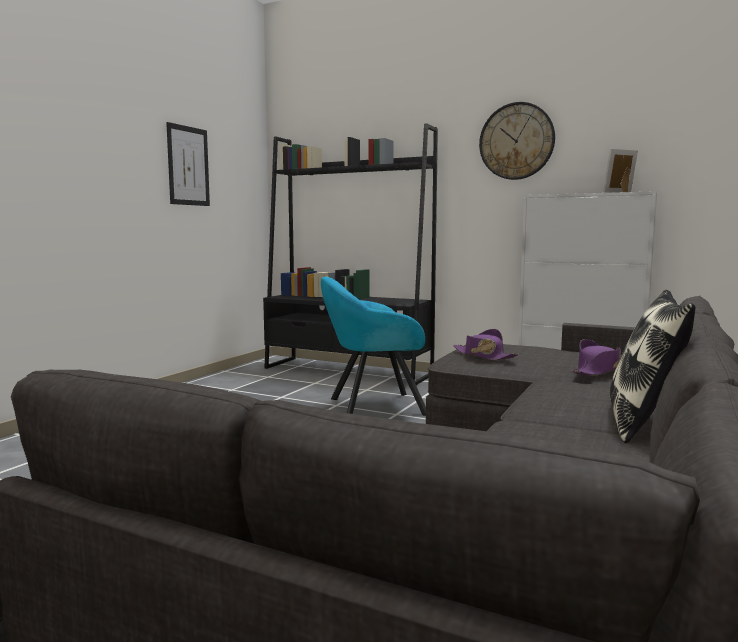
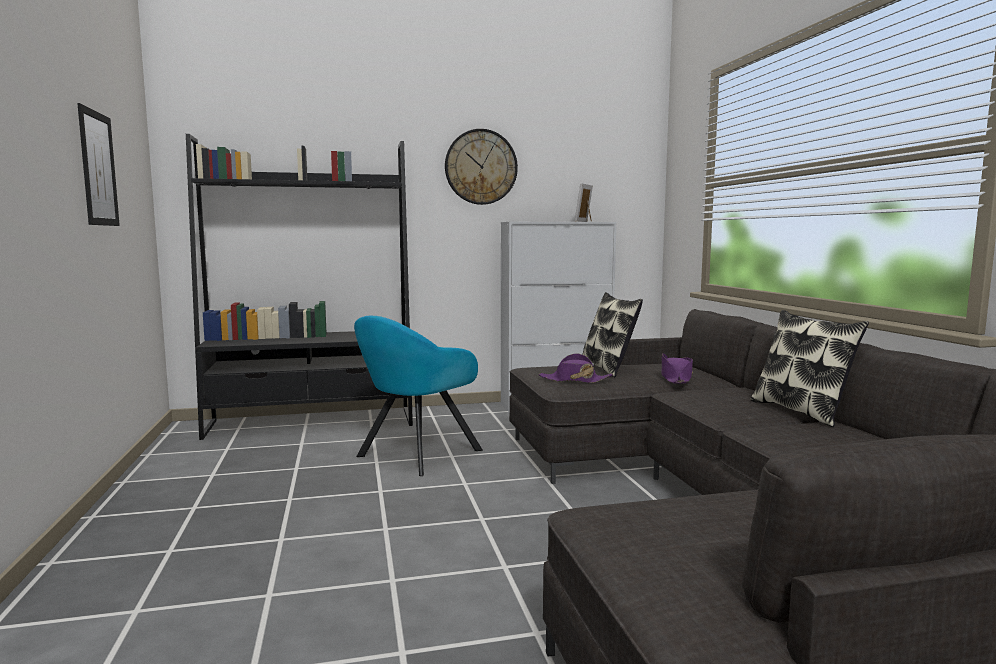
camera: 40 degrees left, 0 degrees up
(553, 352) = (608, 368): none -> pillow

